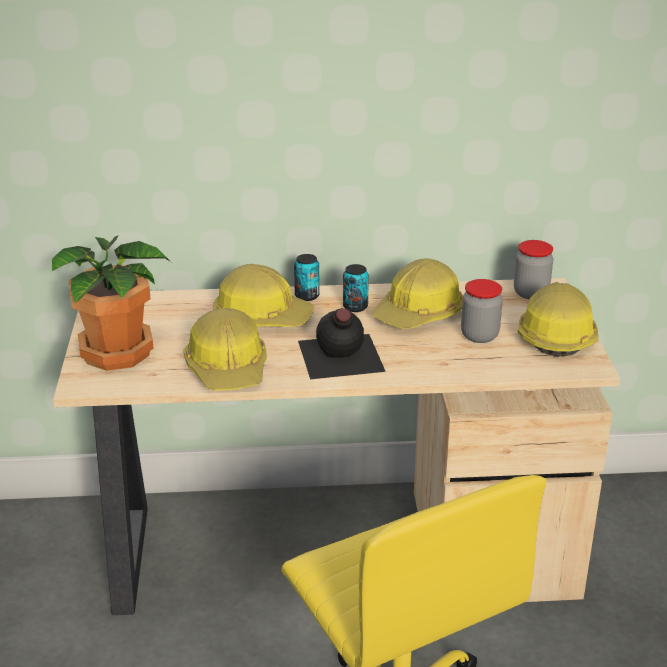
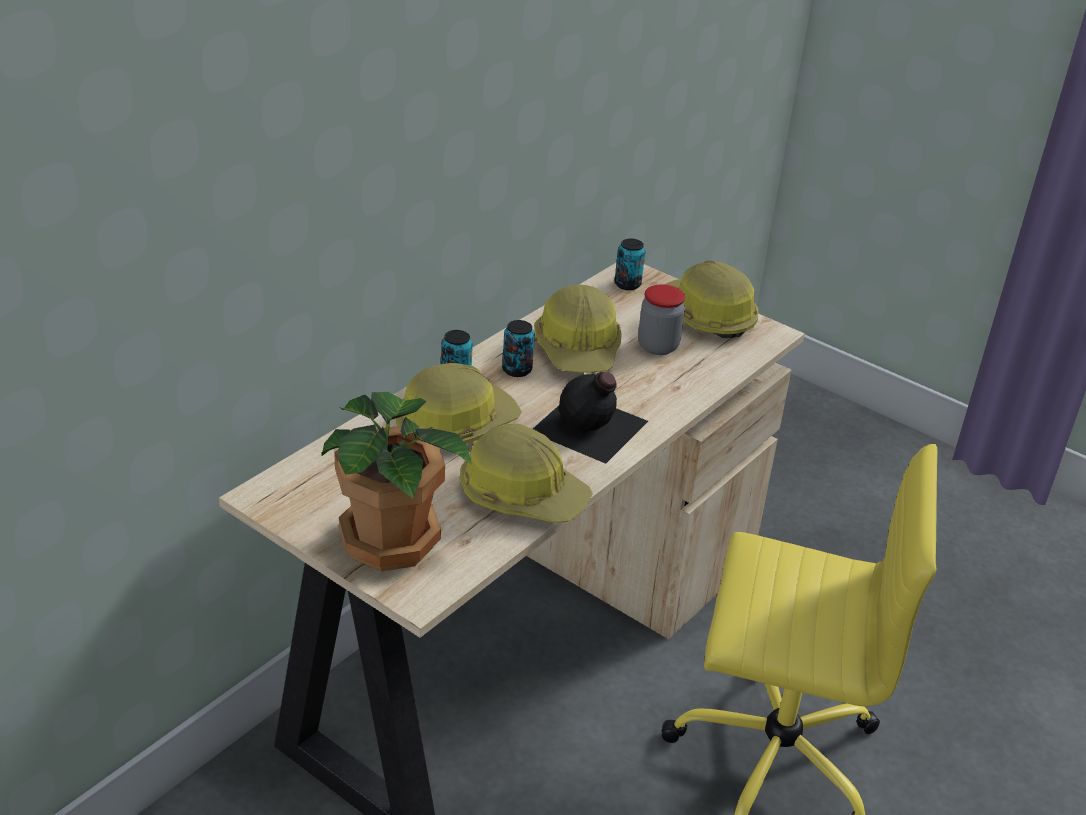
camera: 50 degrees left, 5 degrees up
(530, 293) = (627, 284): jar -> can

